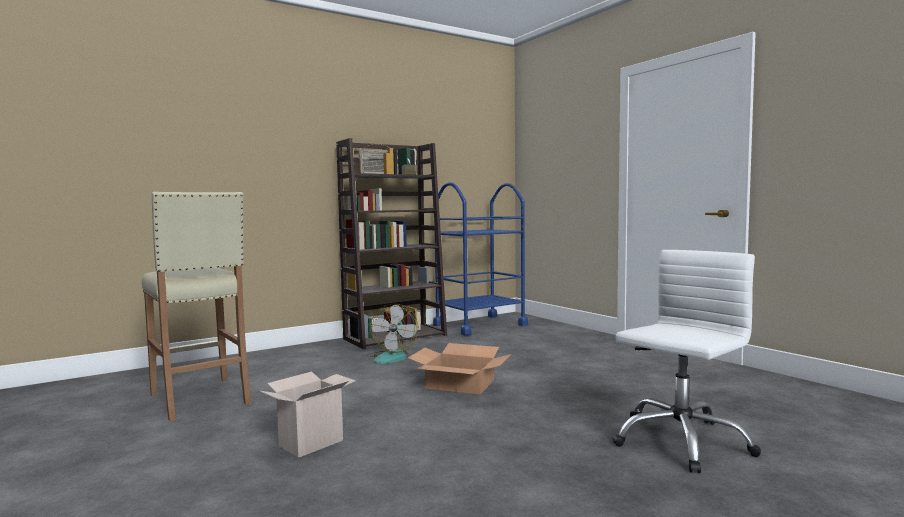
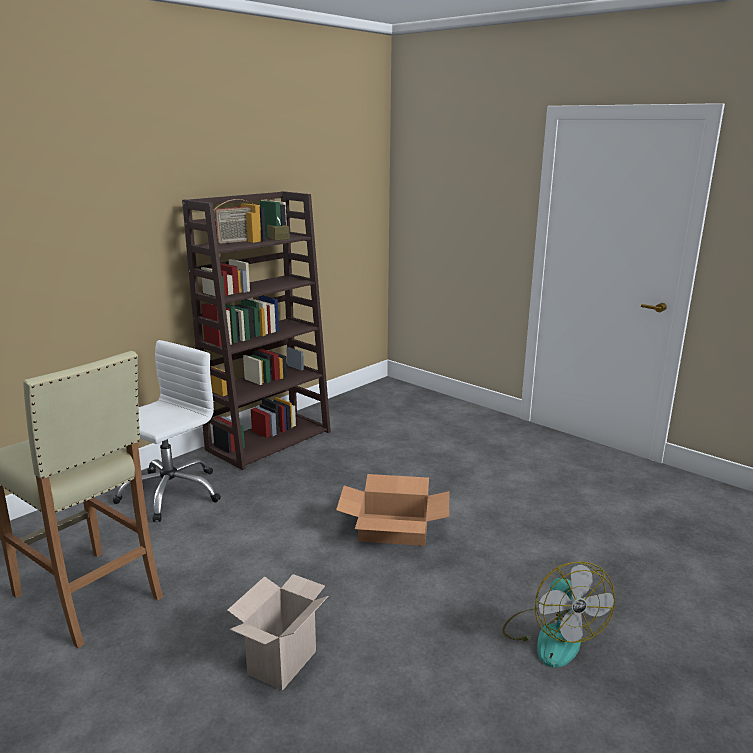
camera: 15 degrees left, 15 degrees up
(391, 357) = (287, 483): fan -> fan (551, 636)
(480, 325) = (359, 407): blue cart -> none
(680, 441) = (653, 599): white office chair -> white office chair (170, 493)

